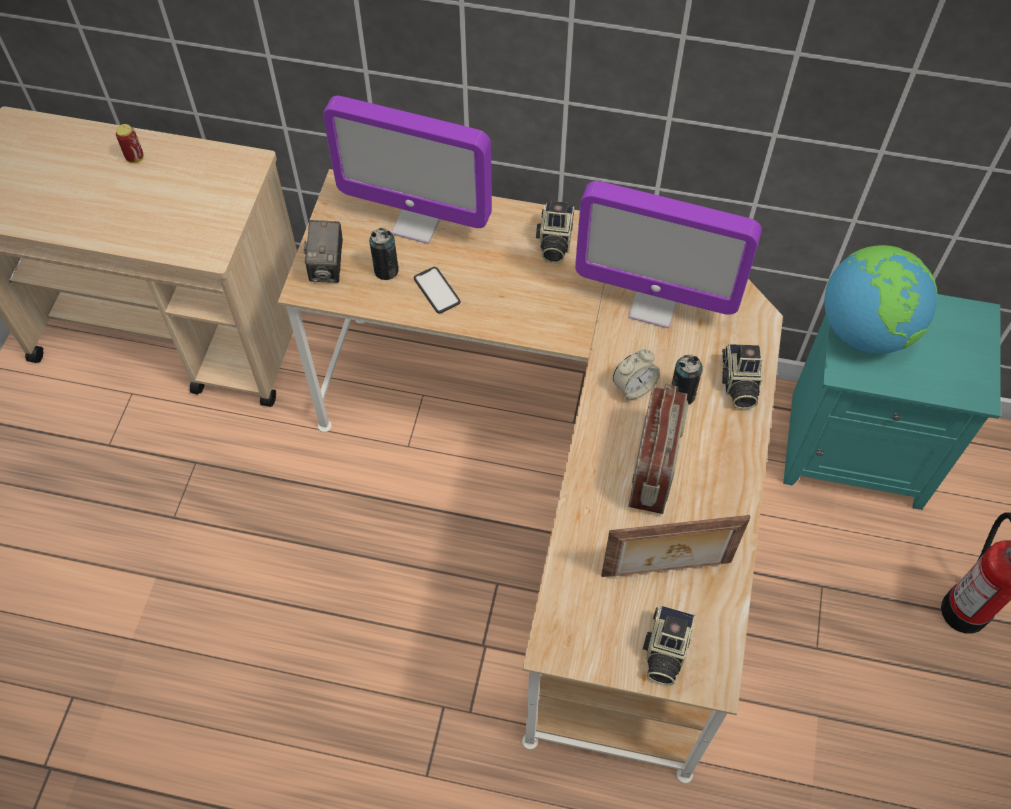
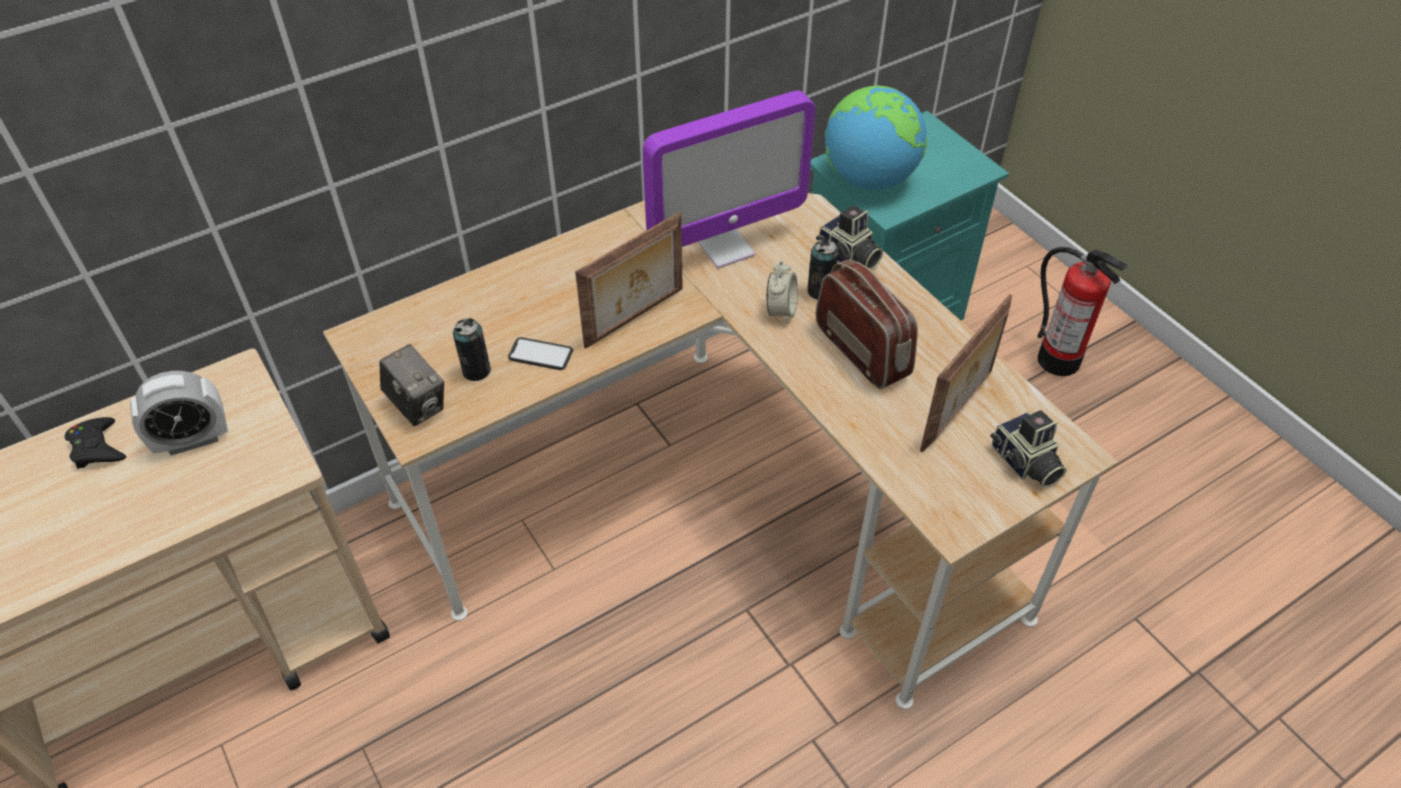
camera: 45 degrees left, 10 degrees down
(135, 158) = (97, 448): can -> black game controller
(184, 192) = (193, 440): none -> alarm clock
(417, 222) = (460, 317): monitor -> none
(527, 312) = (635, 318): none -> picture frame
(554, 242) = (595, 257): camera -> none

